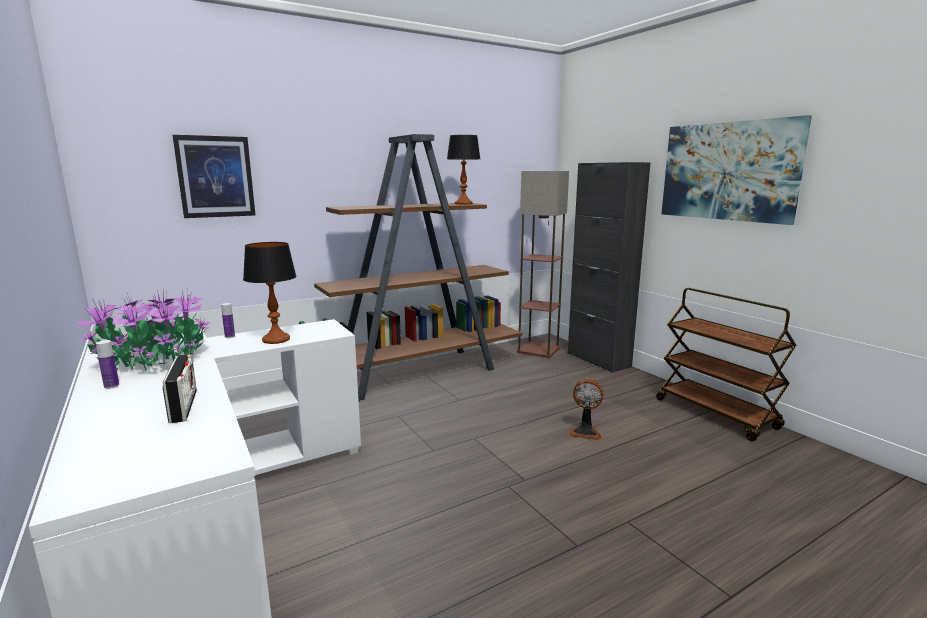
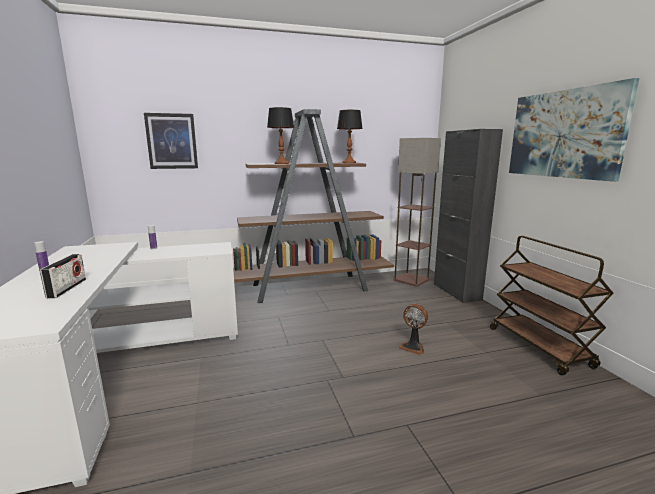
camera: 15 degrees right, 0 degrees up
(156, 360) = (87, 259): potted plant -> none
(275, 339) = (178, 252): table lamp -> table lamp (281, 163)

